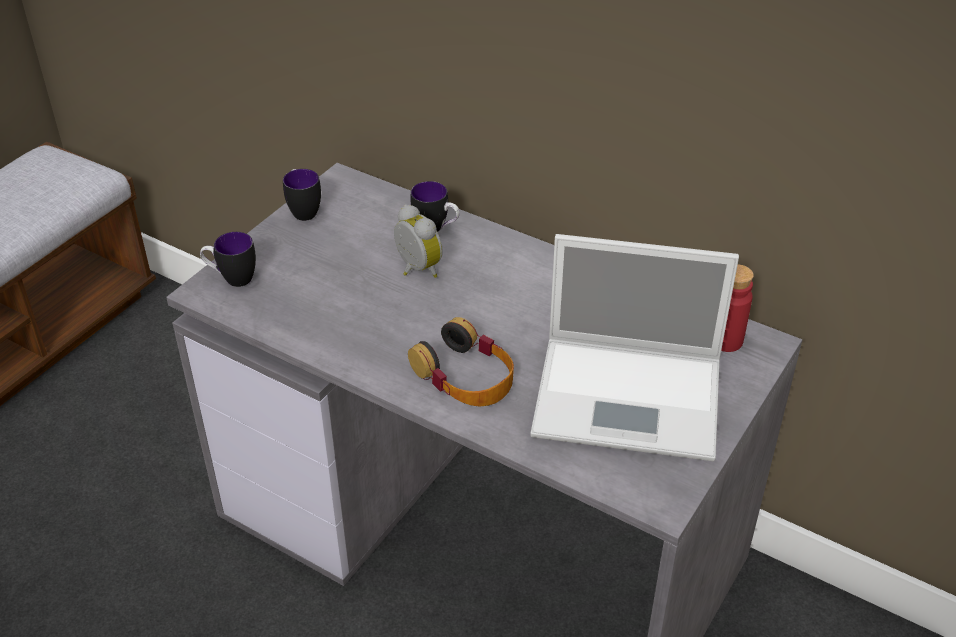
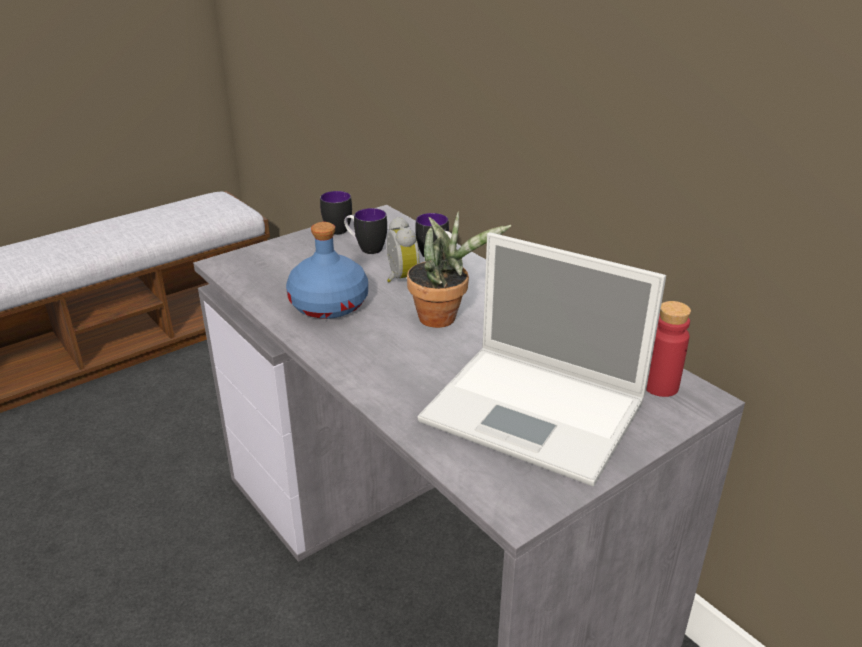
camera: 20 degrees right, 10 degrees down
(231, 278) = (250, 260): mug -> mug (366, 248)
(361, 320) = (330, 305): none -> blue bottle
(465, 376) = (390, 361): headphones -> none
(487, 308) = (443, 317): none -> potted plant

